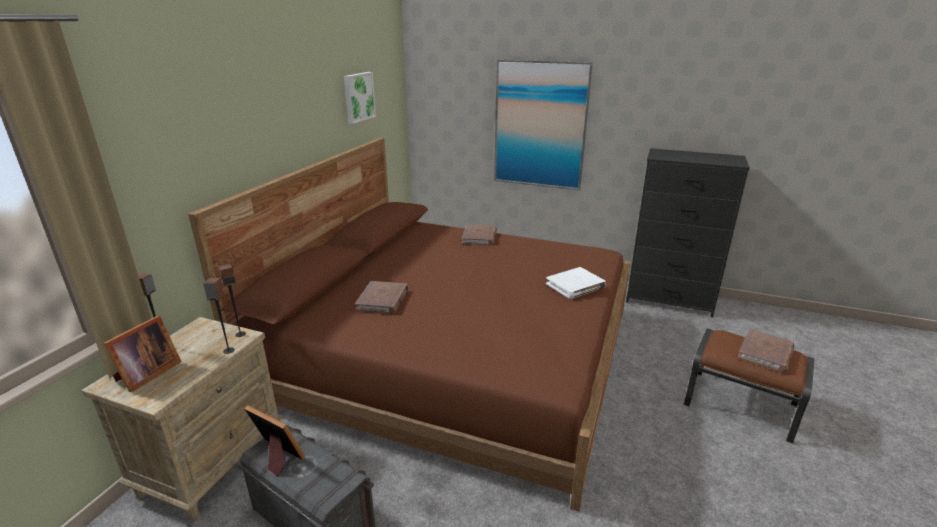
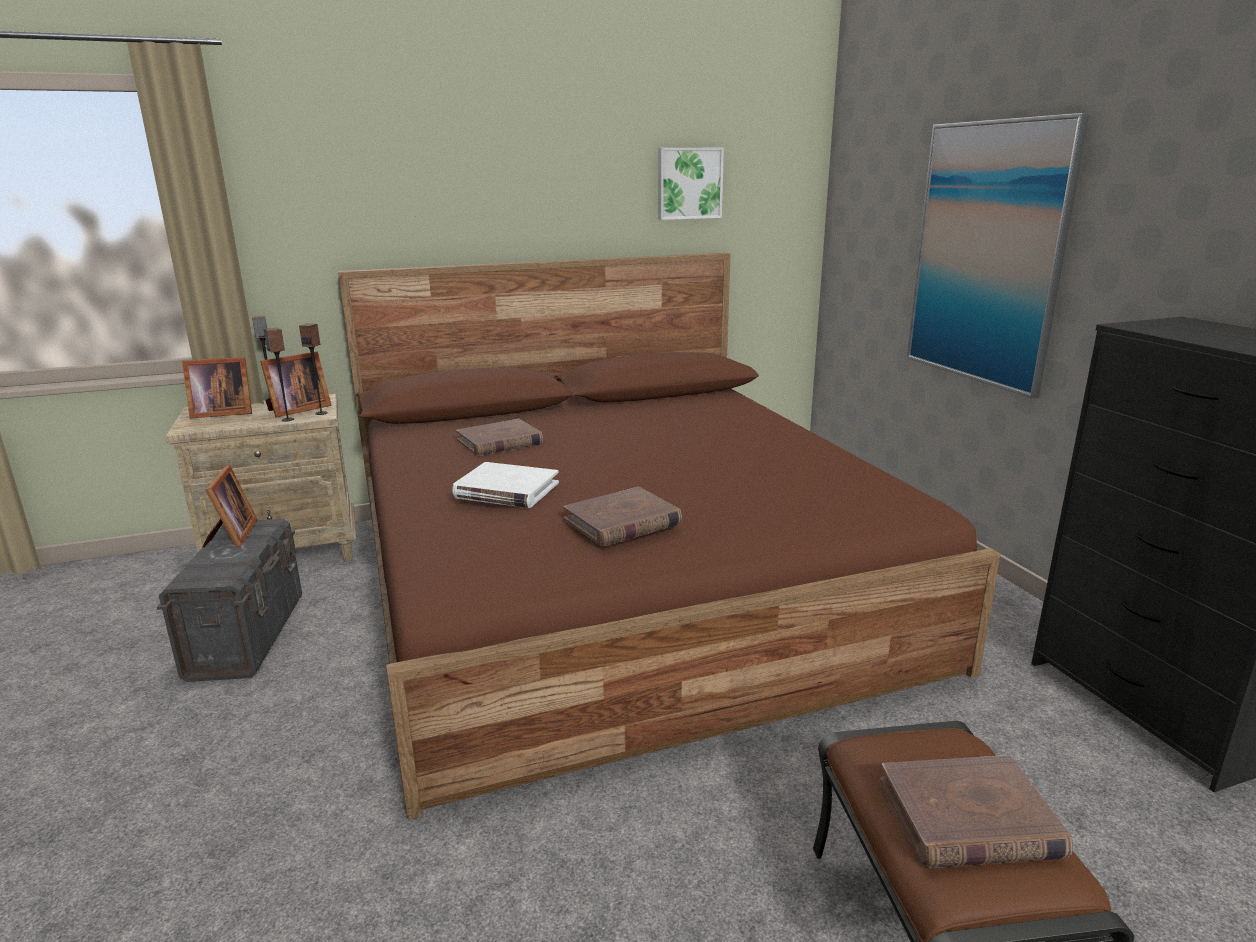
camera: 50 degrees right, 5 degrees down
(210, 341) = (296, 410): none -> picture frame
(479, 237) = (767, 427): brown book -> brown book (622, 522)
(575, 285) = (743, 517): white book -> white book (506, 490)

